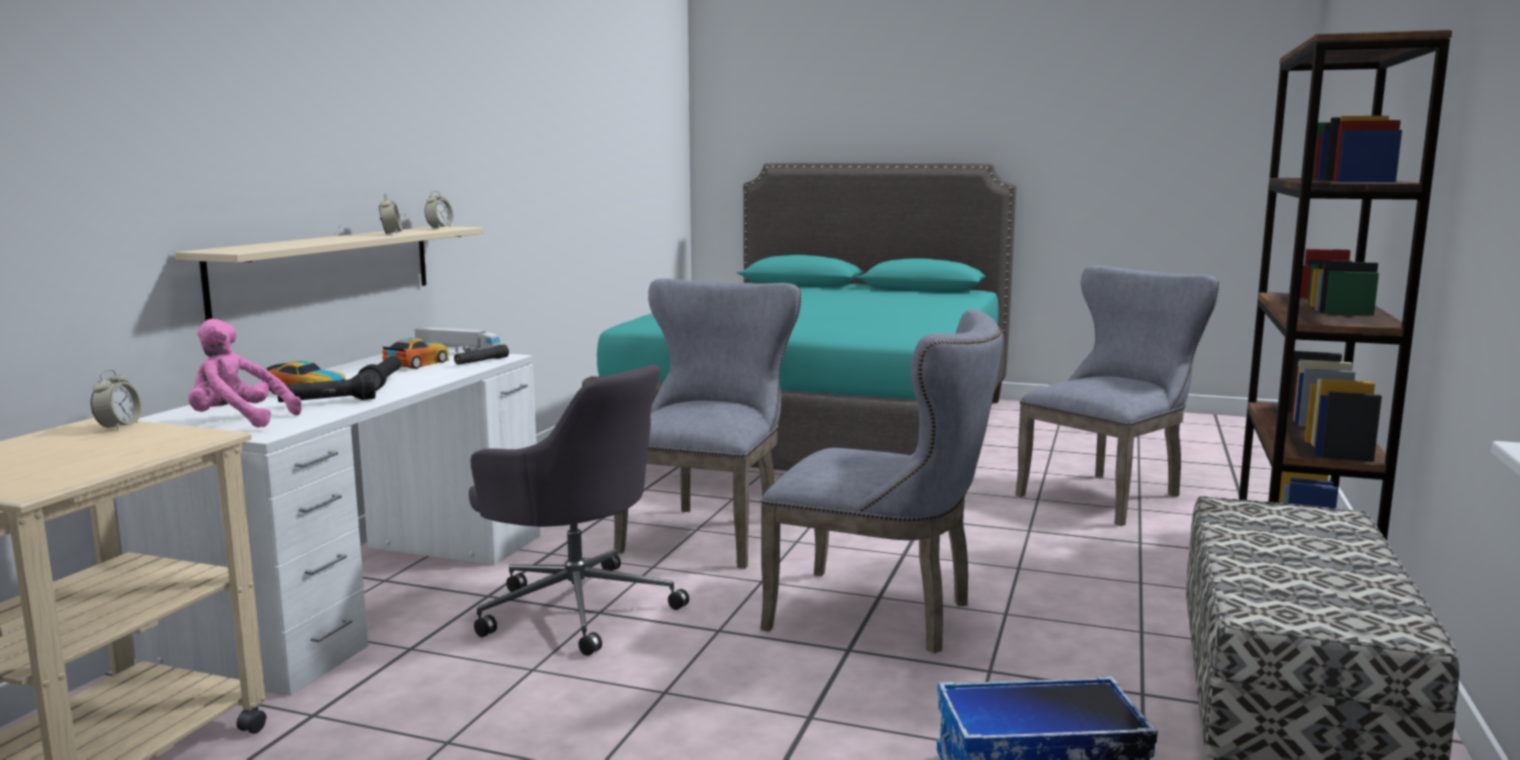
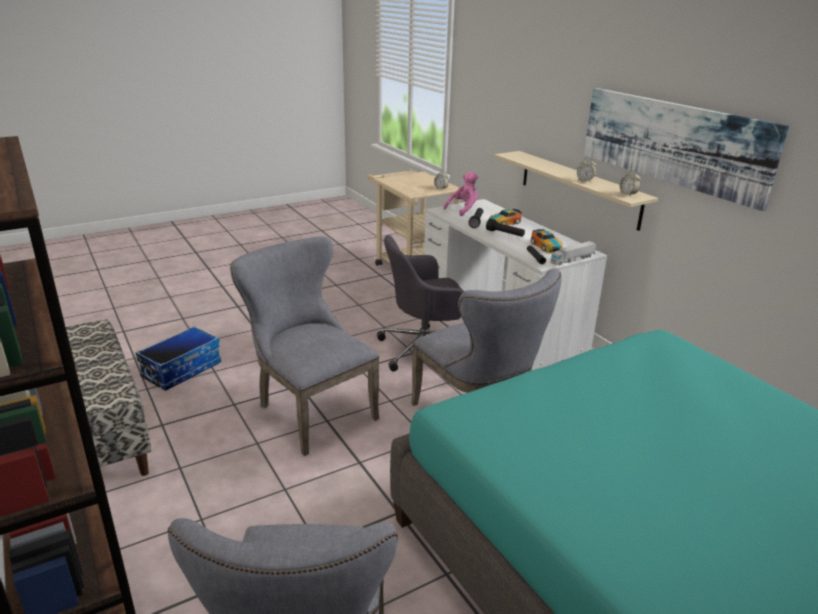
camera: 130 degrees right, 15 degrees up
(432, 144) = (672, 142): none -> picture
(884, 615) = (310, 410): grey chair -> grey chair turned 75 degrees clockwise

